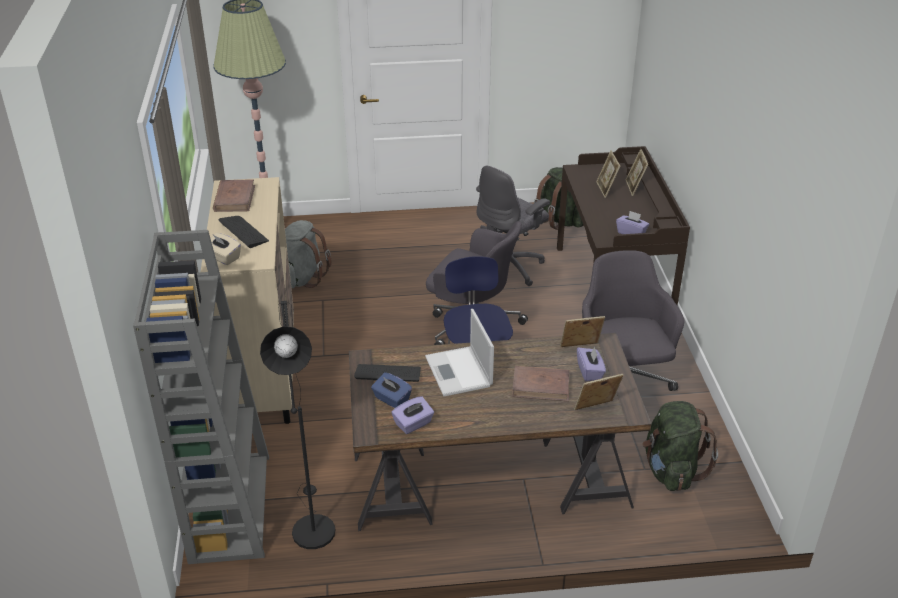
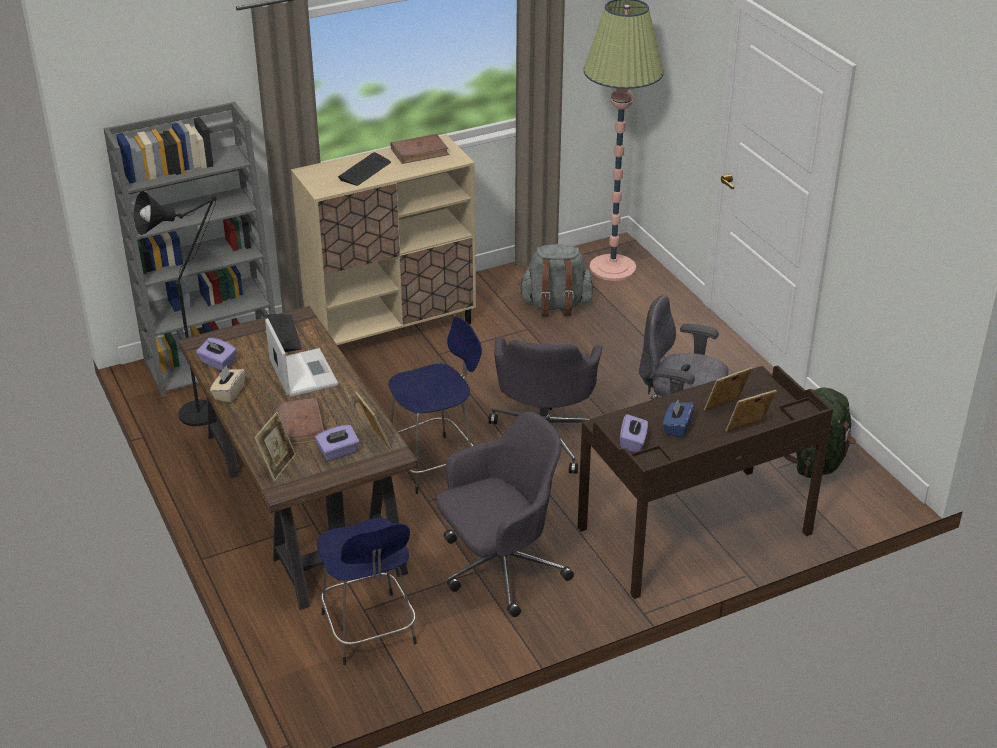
camera: 70 degrees right, 0 degrees up
(223, 257) = (318, 172): beige tissue box -> beige tissue box (229, 393)
(391, 399) = (247, 344): blue tissue box -> blue tissue box (677, 427)
(459, 372) = (302, 372): laptop -> laptop turned 105 degrees clockwise
(596, 410) = (278, 466): picture frame -> picture frame turned 60 degrees clockwise
(671, 470) = (369, 631): green backpack -> blue stool

